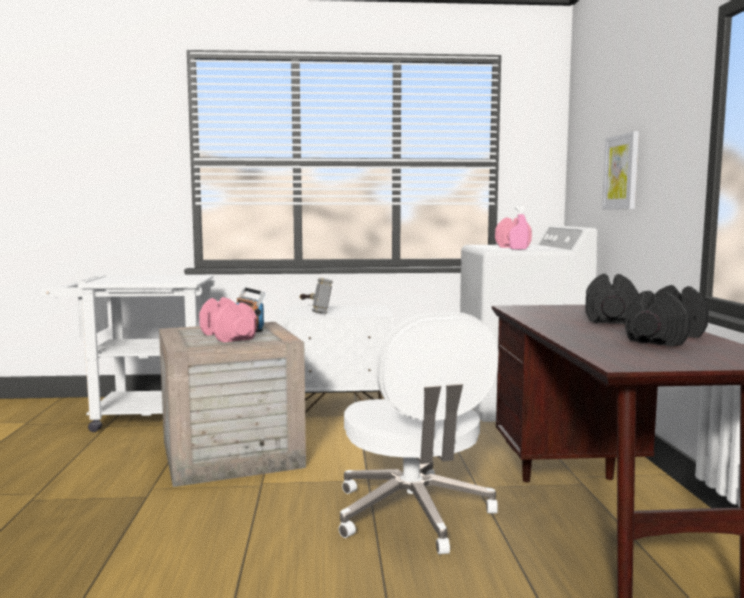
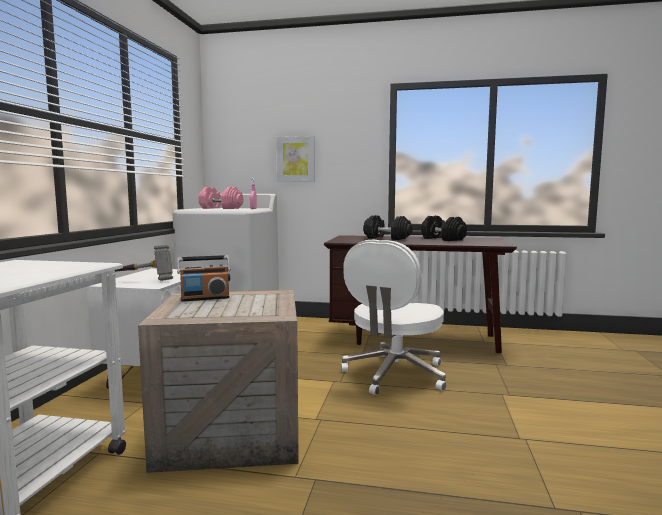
camera: 75 degrees left, 0 degrees up
(228, 336) = (239, 304): pink dumbbell -> none
(413, 514) = (394, 375): white office chair -> white office chair turned 120 degrees clockwise

